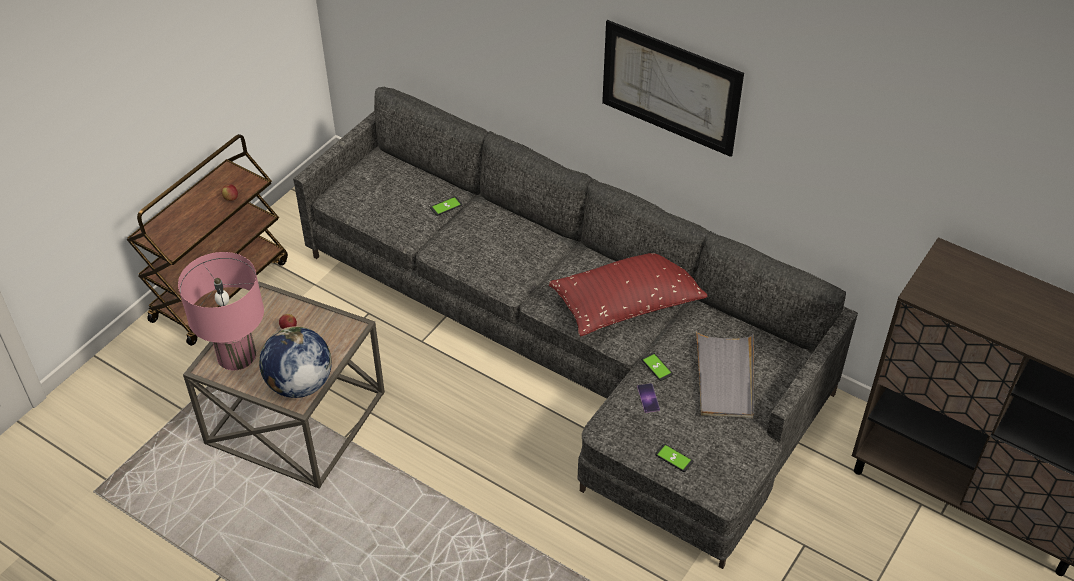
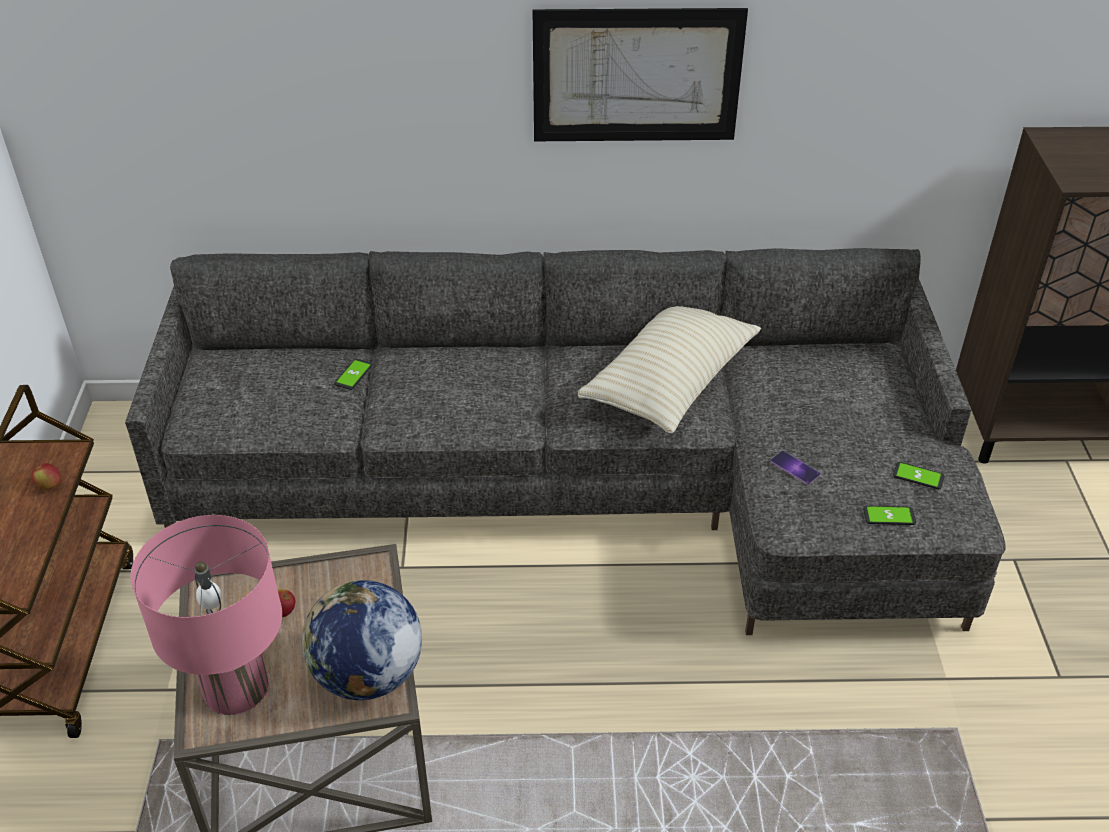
camera: 35 degrees left, 5 degrees down
(626, 304) = (669, 382): red pillow -> beige pillow
(656, 367) = (768, 431): phone -> phone (918, 476)
(725, 377) = (847, 407): grey tray -> none

